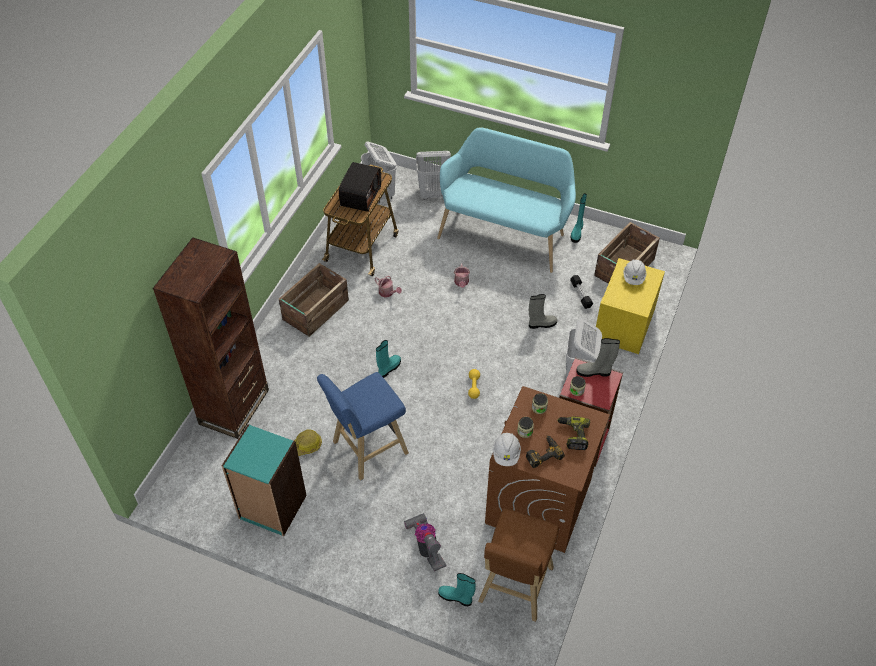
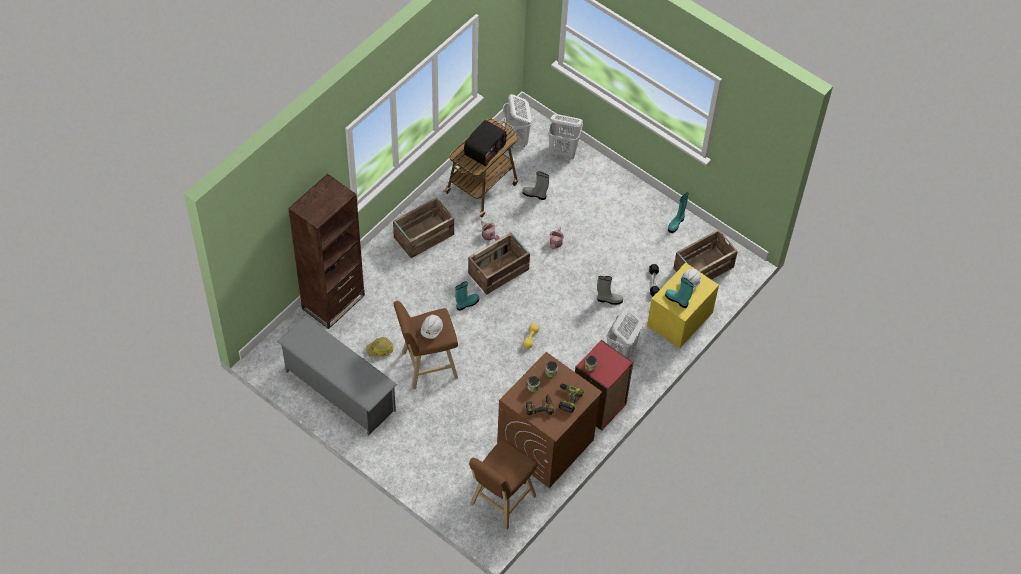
camera: 15 degrees right, 5 degrees up
(272, 507) = (339, 390): turquoise bookcase -> grey shoe rack
(367, 449) = (426, 365): blue stool -> brown stool
(412, 325) = (499, 271): none -> crate
(426, 546) = (446, 453): vacuum cleaner -> none
(456, 597) = (454, 496): turquoise boot -> turquoise boot (677, 300)
(504, 234) = (611, 208): turquoise bench -> none
(506, 454) = (512, 399): white hard hat -> white hard hat (432, 330)
(594, 372) = (611, 355): grey boot -> grey boot (535, 195)

